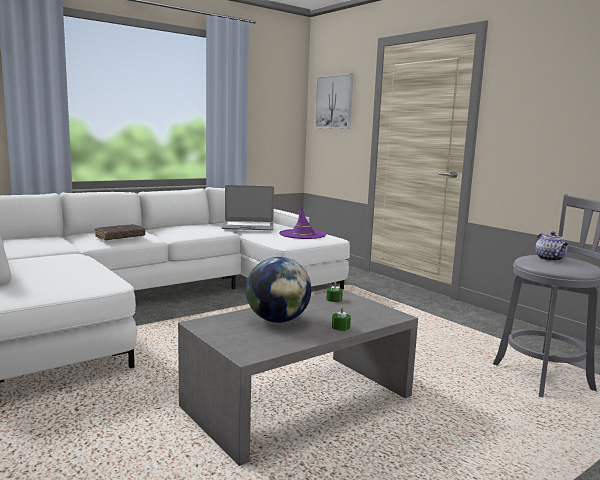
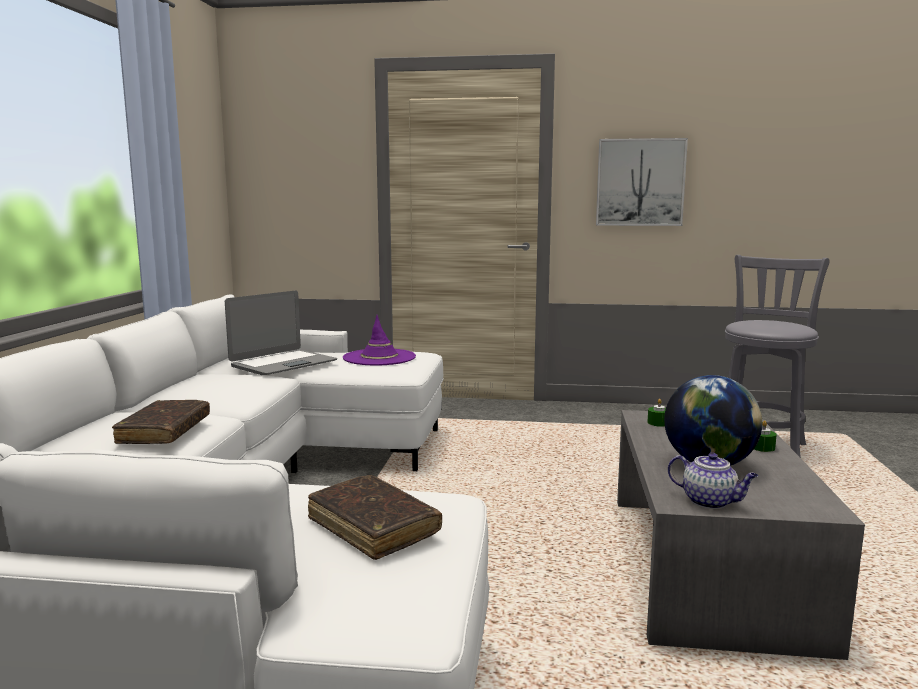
camera: 45 degrees left, 0 degrees up
(63, 279) = (373, 527): none -> brown book
(334, 102) = (291, 150): picture -> picture (640, 182)
(550, 259) = (764, 323): teapot -> teapot (710, 502)

